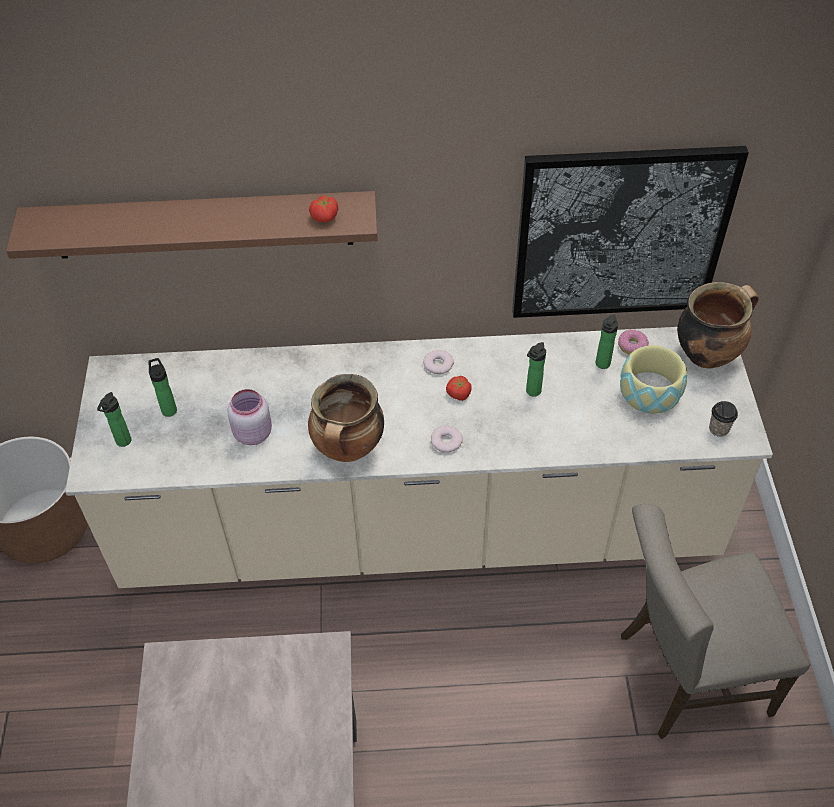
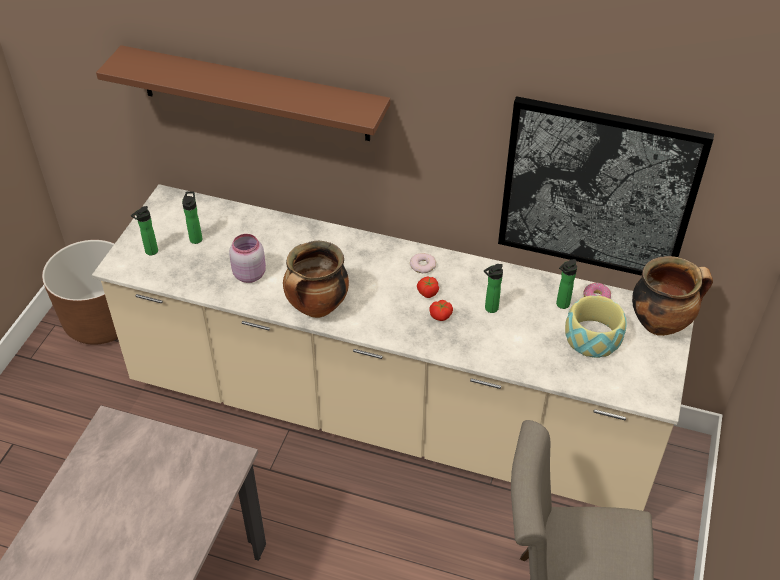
camera: 20 degrees right, 5 degrees down
(325, 217) = (340, 106): tomato -> tomato (441, 315)
(446, 441) = (398, 325): donut -> none
(718, 429) = (639, 386): cup -> none

